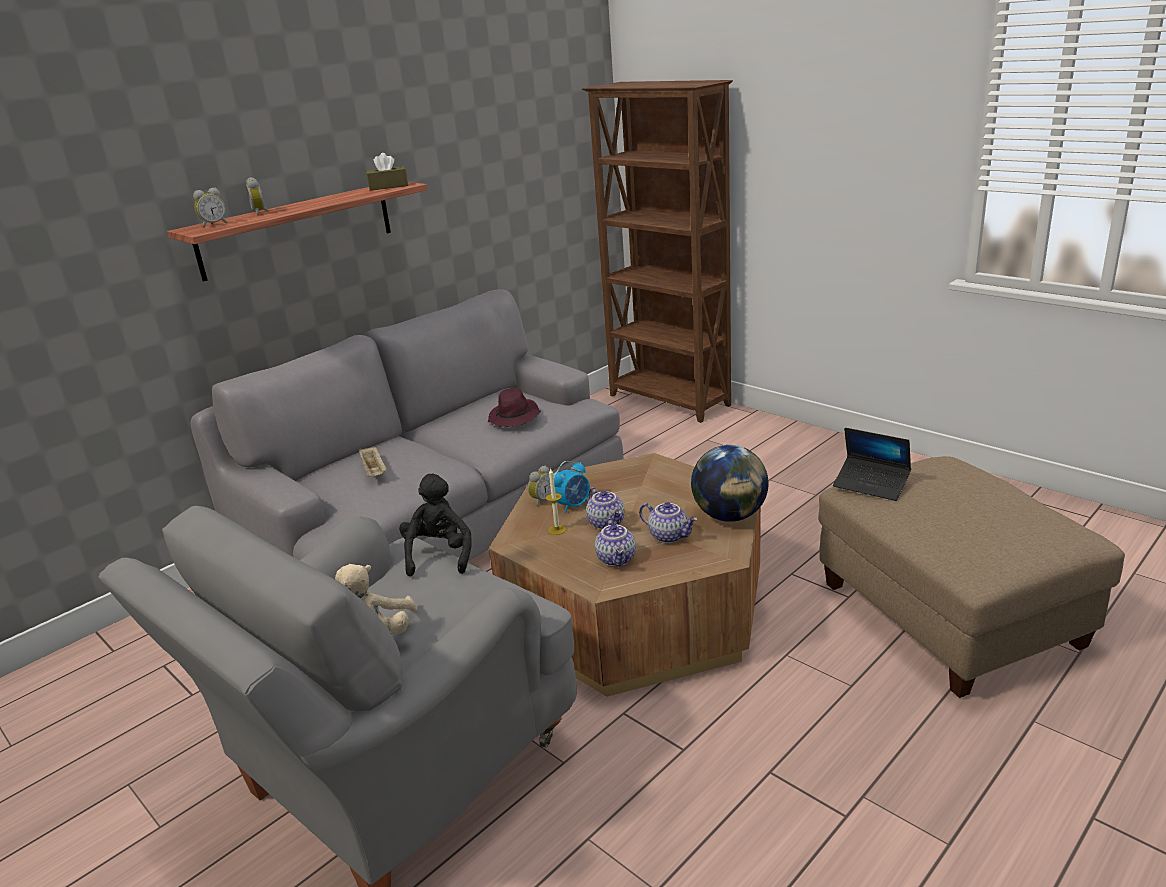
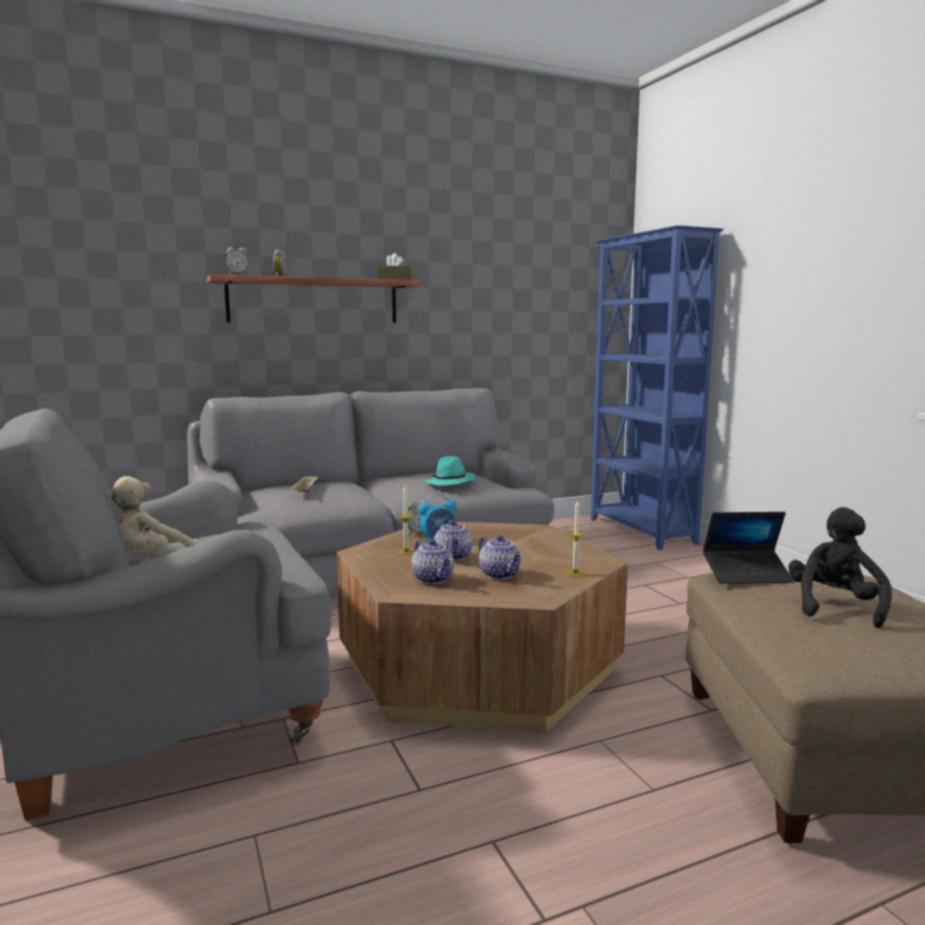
camera: 20 degrees right, 15 degrees down
(439, 555) = (268, 531): black plush toy -> black plush toy (834, 606)
(514, 417) = (450, 483): purple hat -> turquoise hat
(617, 559) = (434, 579): teapot -> teapot turned 45 degrees counterclockwise
(669, 401) = (641, 531): brown bookcase -> blue bookcase
(729, 516) = (575, 573): globe -> candle
(871, 484) = (746, 575): laptop -> laptop turned 60 degrees counterclockwise

